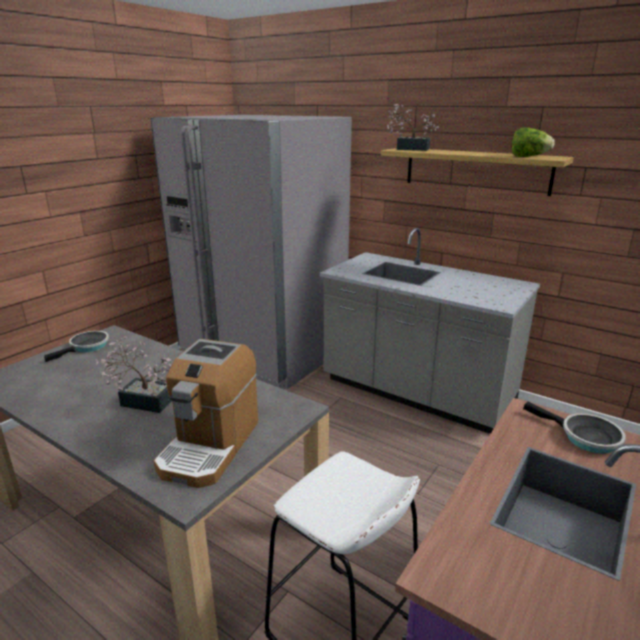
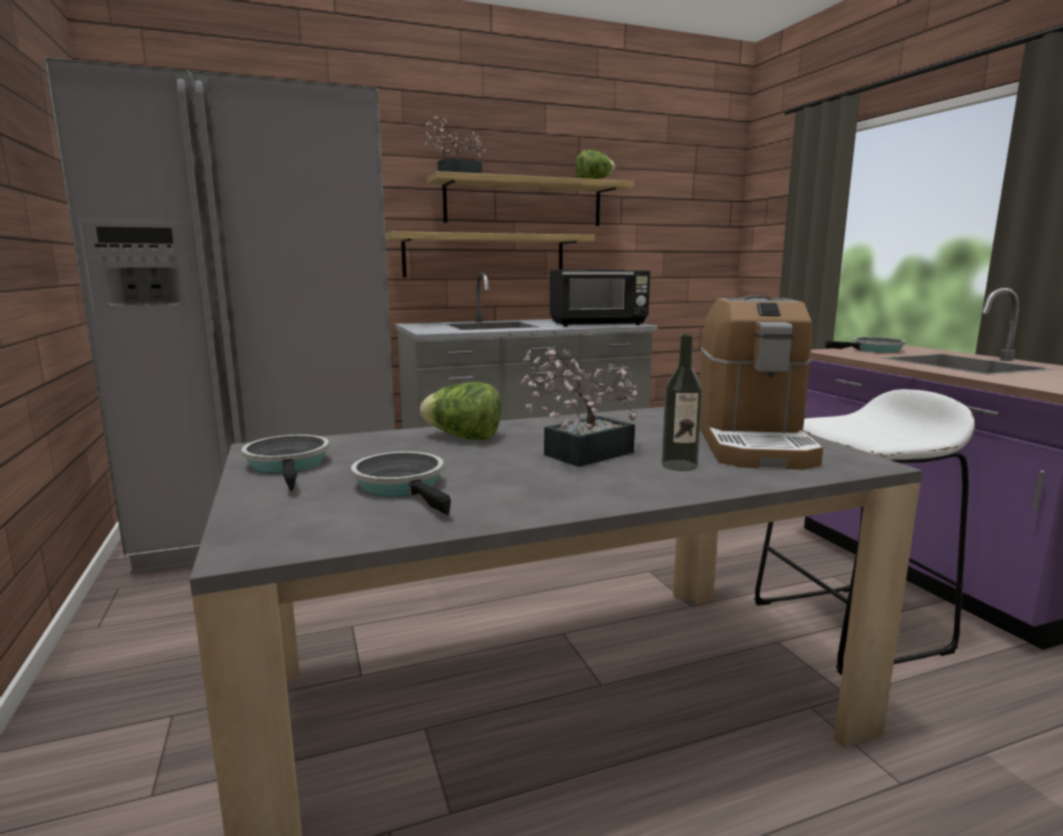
camera: 55 degrees left, 10 degrees down
(68, 378) = (403, 486): none -> frying pan
(140, 432) = (679, 465): none -> bottle
(157, 362) = (463, 437): none -> lettuce
(210, 446) = (752, 443): coffee machine -> coffee machine turned 45 degrees clockwise
(437, 212) = (485, 256): none -> shelf
(476, 295) = (598, 324): none -> black microwave

